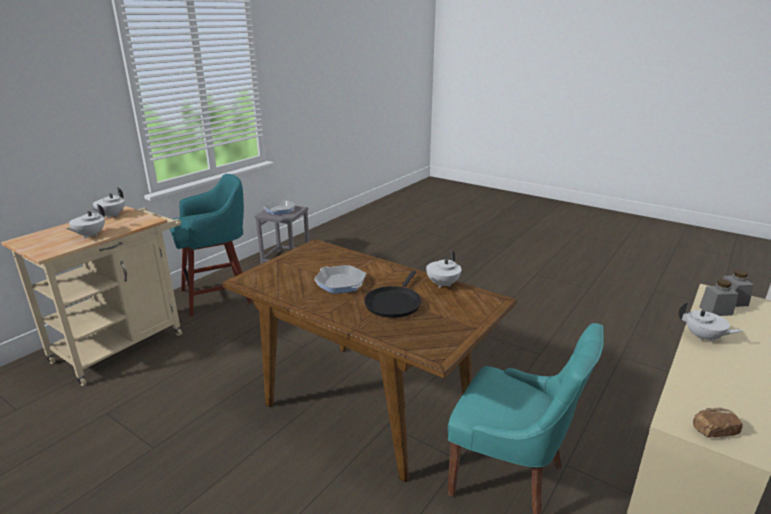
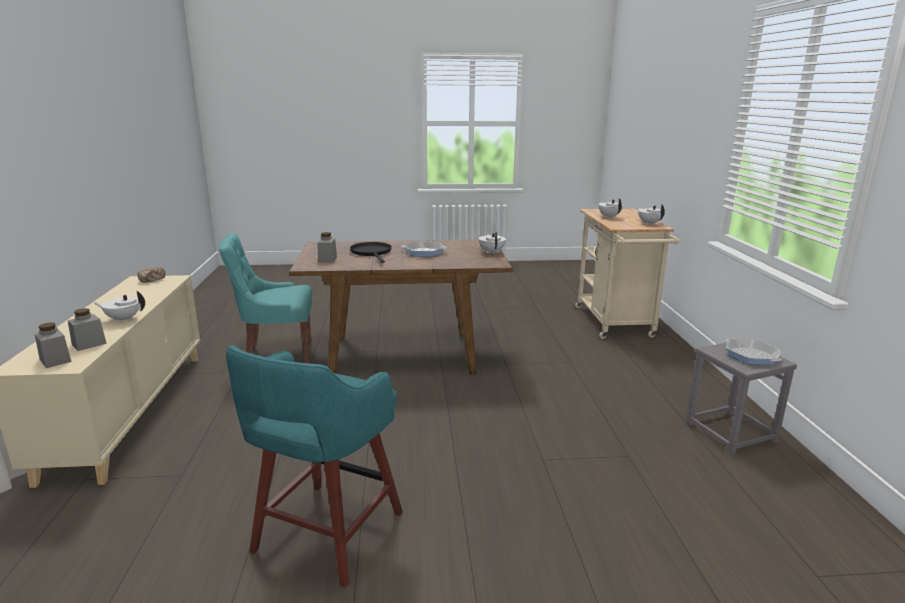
camera: 140 degrees right, 5 degrees down
(218, 295) = (661, 368): turquoise stool -> turquoise stool (326, 534)
(442, 284) = (353, 266): white teapot -> white teapot (492, 252)
(458, 306) = (327, 259): none -> grey jar

